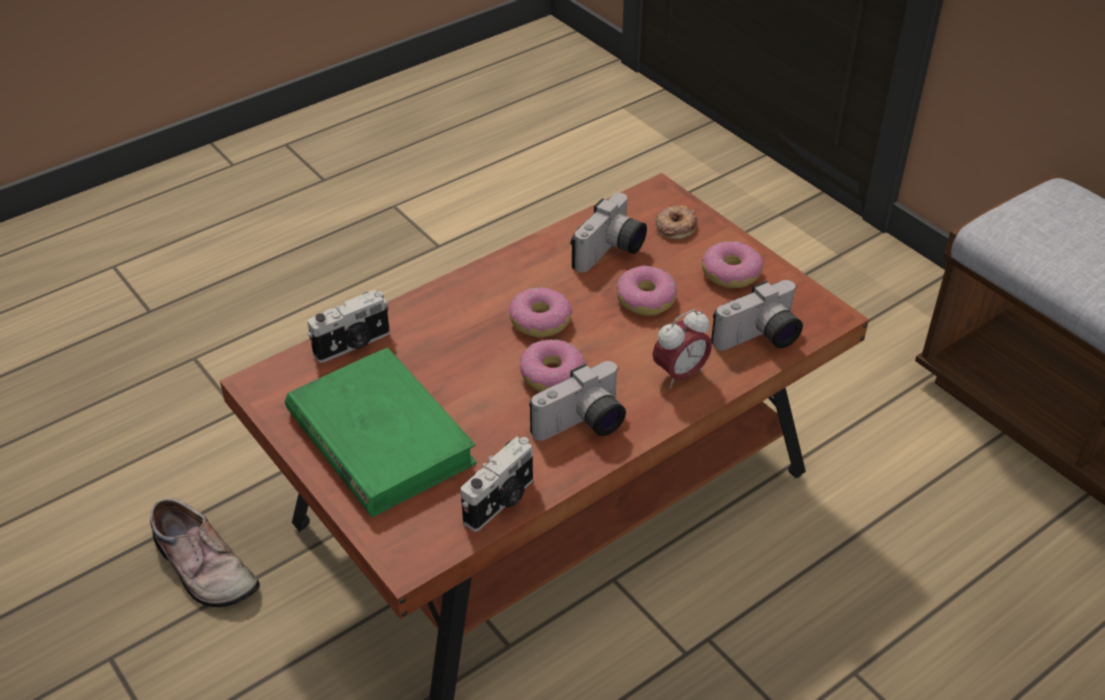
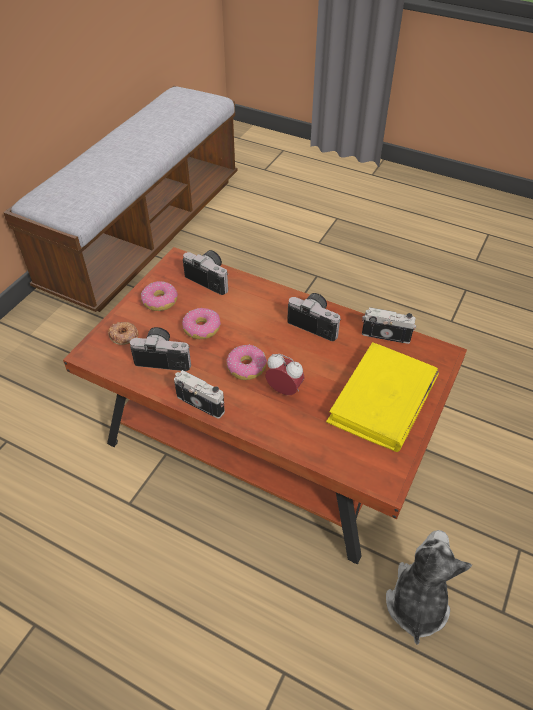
camera: 115 degrees left, 5 degrees up
(201, 568) = (417, 602): shoe -> plush toy
(353, 345) = (322, 449): camera -> camera (201, 402)
(380, 437) = (383, 400): green book -> yellow book
(552, 375) = (287, 346): donut -> none
(680, 375) = (256, 299): alarm clock -> alarm clock (284, 390)

